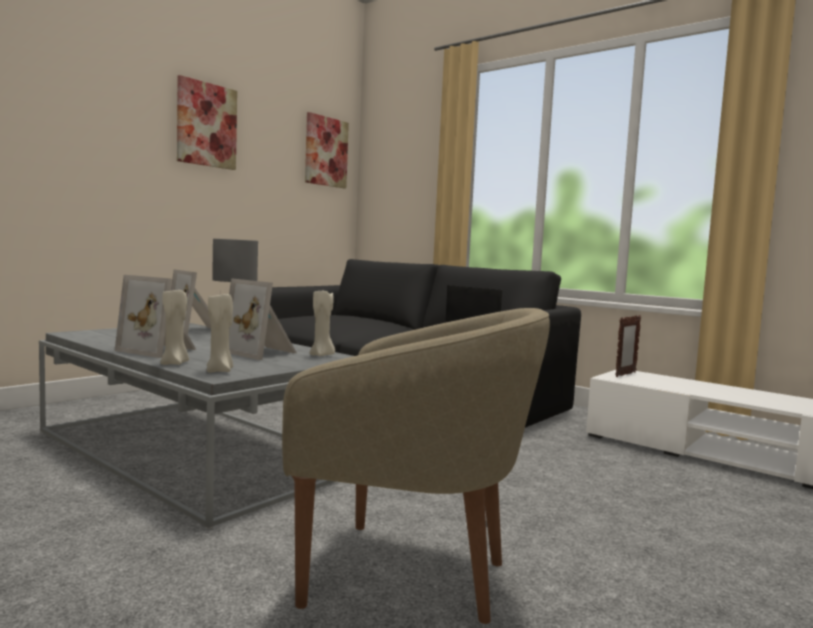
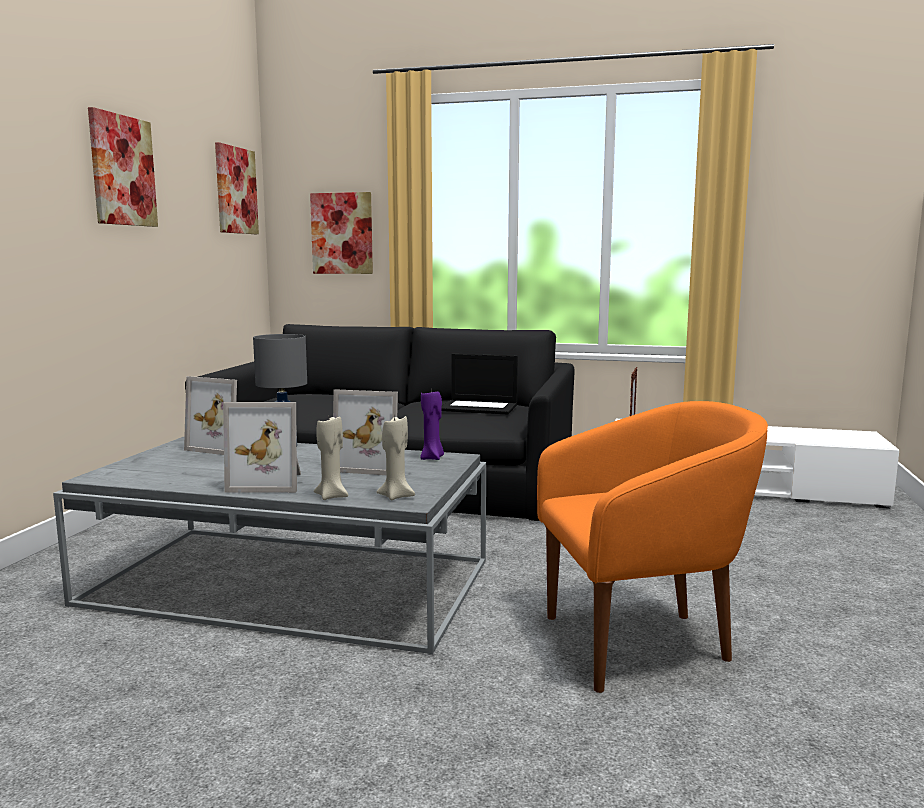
camera: 25 degrees left, 5 degrees up
(322, 355) = (432, 458): beige candle -> purple candle
(408, 188) = (342, 233): none -> picture
(413, 575) = (642, 643): beige armchair -> orange armchair

